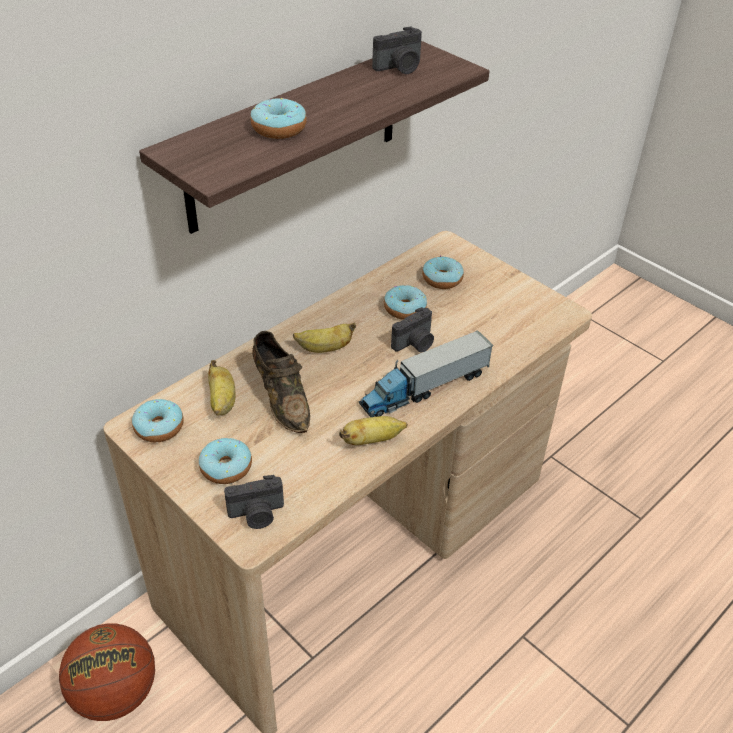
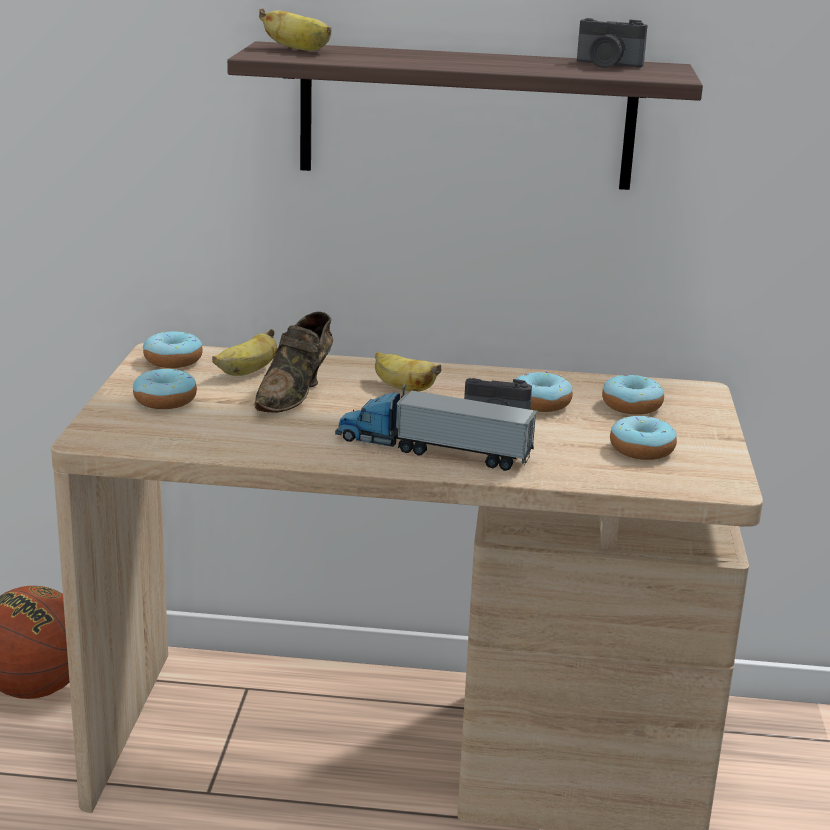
camera: 50 degrees right, 20 degrees down
(257, 515) = (125, 431): camera -> none
(278, 129) = (384, 56): donut -> donut (641, 449)
(372, 440) = (308, 448): banana -> banana (299, 50)

